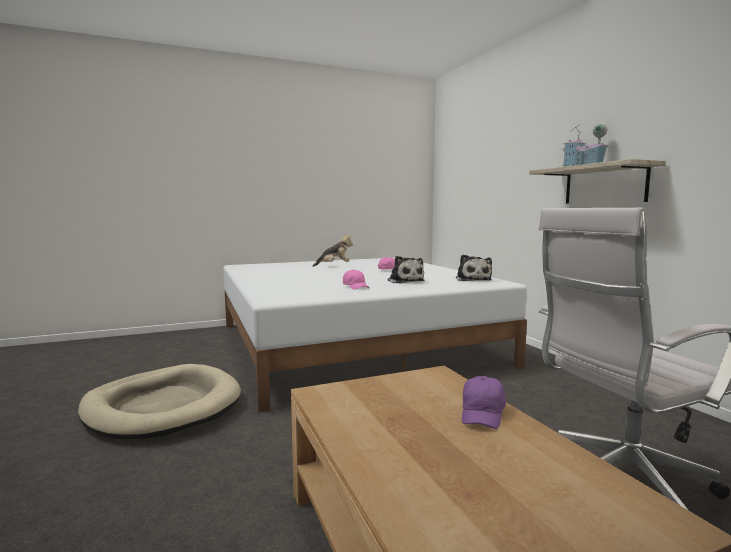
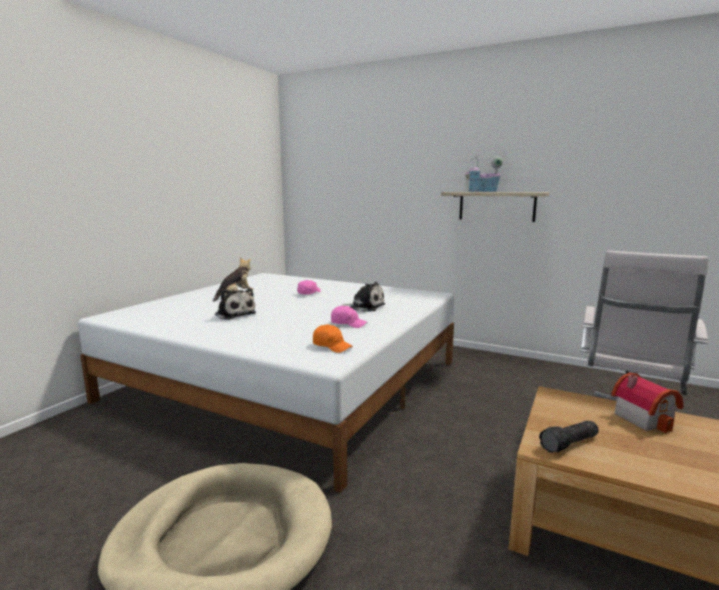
camera: 40 degrees left, 5 degrees up
(302, 294) = (332, 346): none -> orange cap
(345, 399) = (570, 444): none -> flashlight
(472, 279) = (408, 294): plush toy -> plush toy (234, 314)
(482, 414) = (644, 418): purple cap -> toy house

